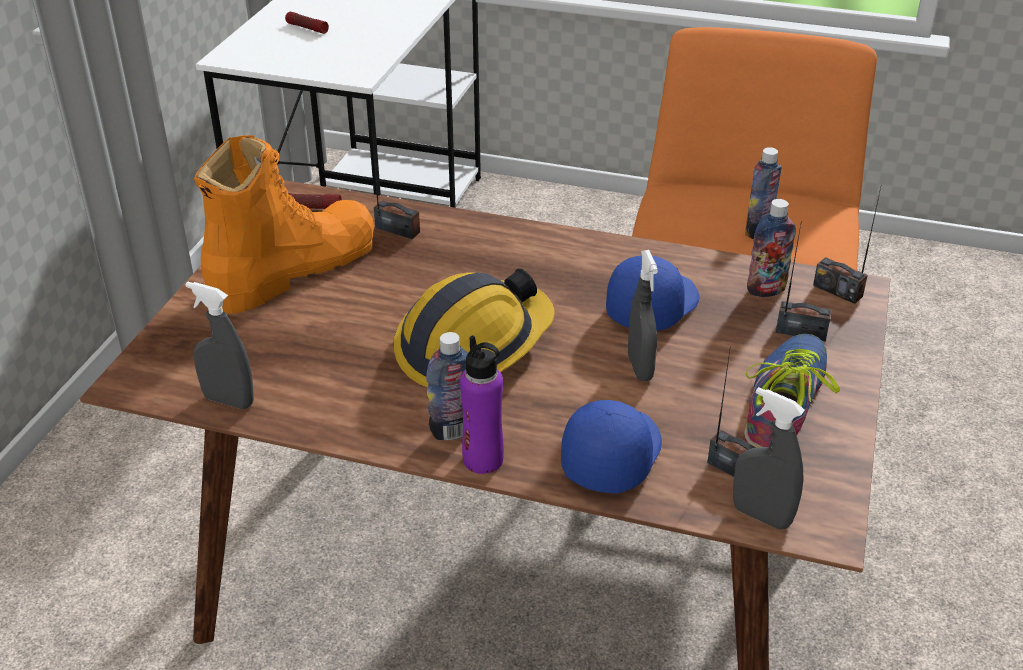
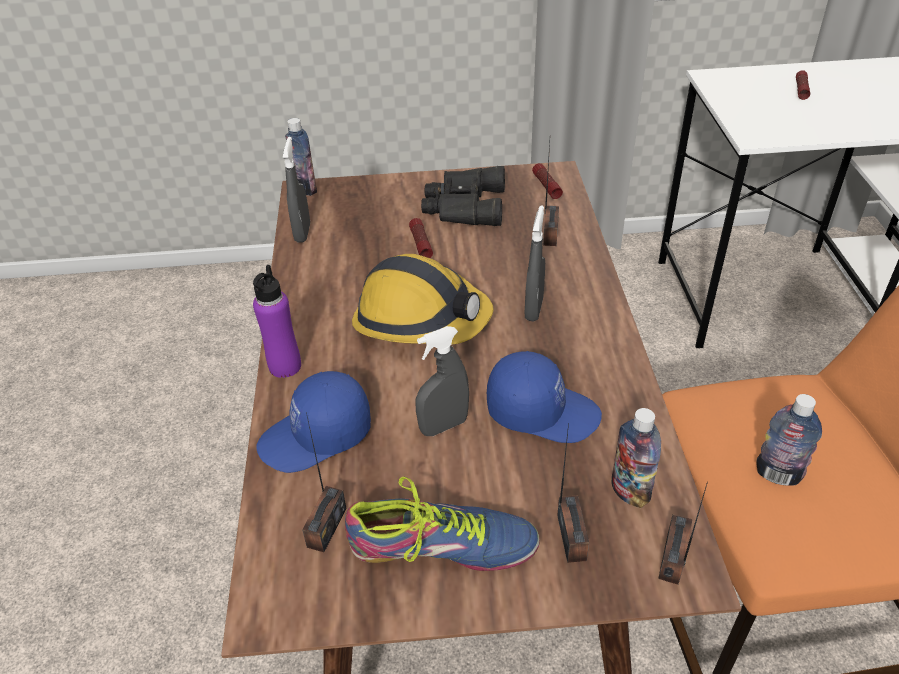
camera: 70 degrees right, 5 degrees up
(293, 269) = (463, 206): orange boot -> black binoculars
(338, 315) = (420, 244): none -> flashlight
(453, 430) = (312, 341): bottle -> bottle (305, 189)
(611, 455) = (316, 437): blue cap -> blue cap turned 150 degrees clockwise
(761, 516) = (270, 559): grey spray bottle -> grey spray bottle (534, 309)

